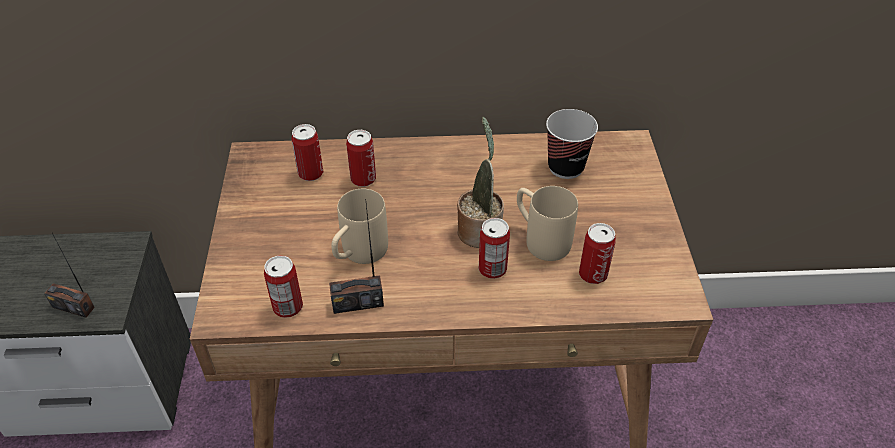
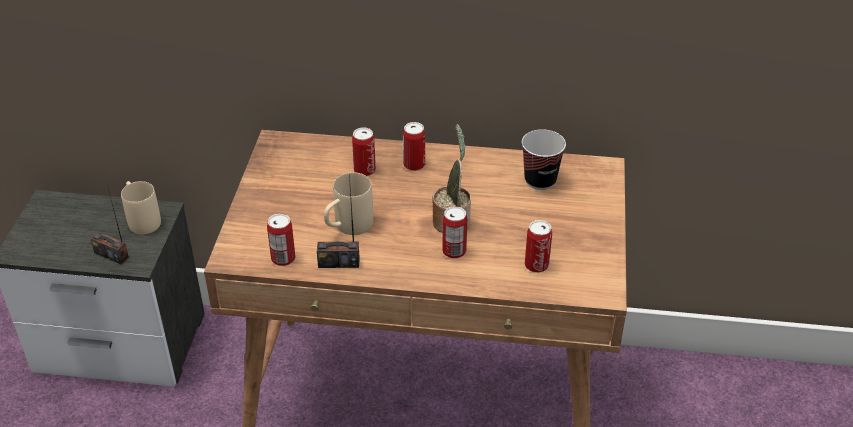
camera: 10 degrees right, 5 degrees down
(310, 173) = (322, 161): can -> can (414, 165)
(540, 238) = (500, 233): beige mug -> beige mug (142, 219)

